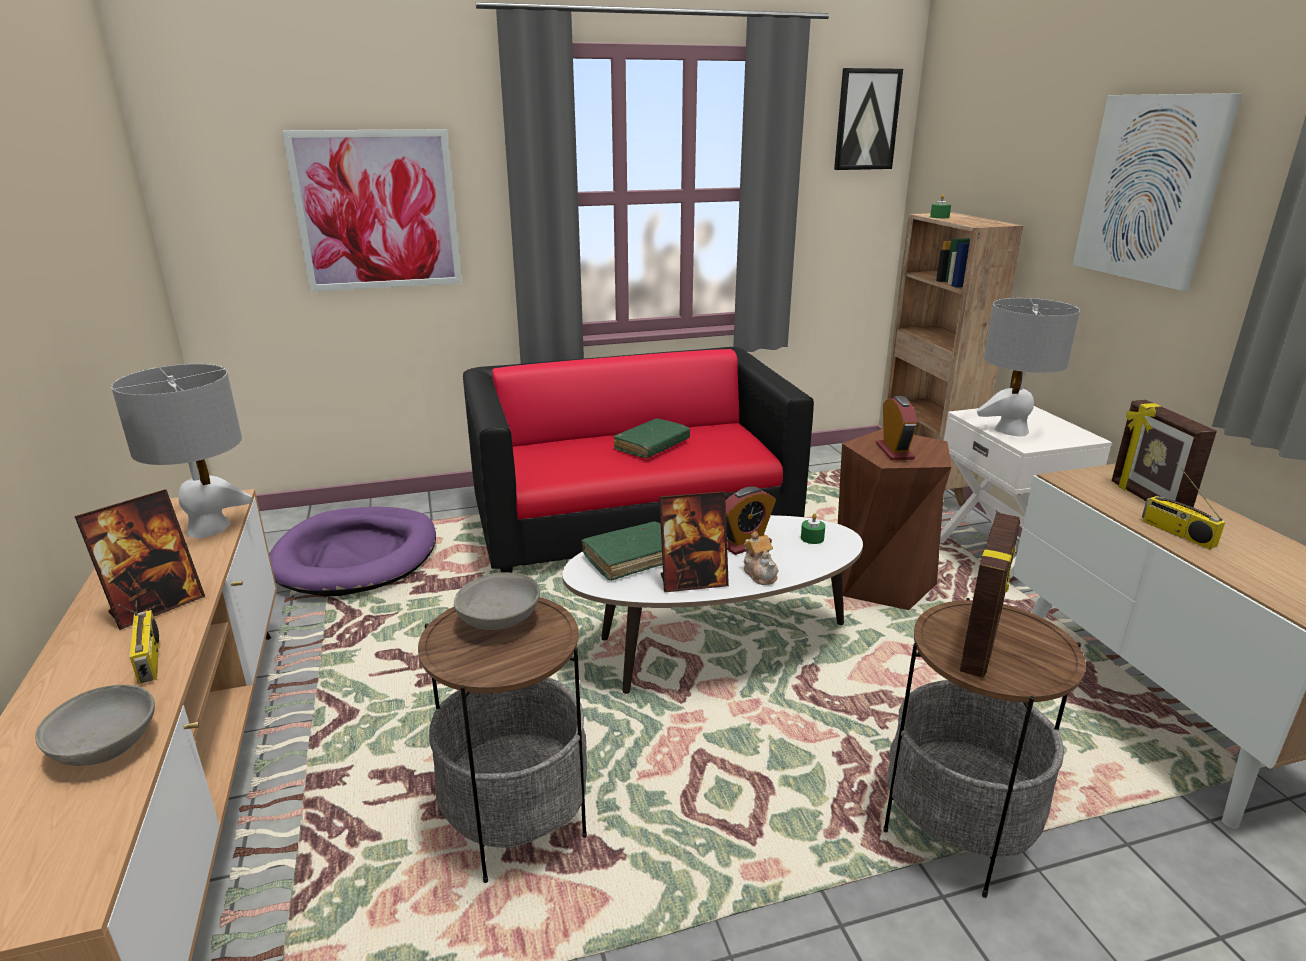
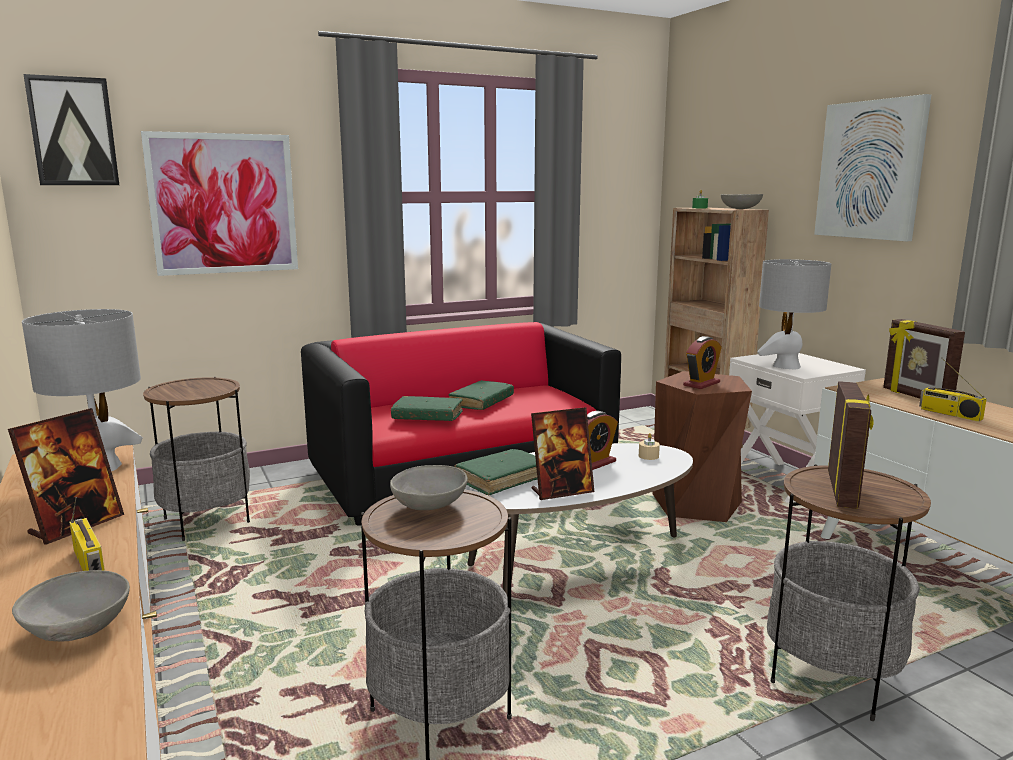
camera: 10 degrees left, 10 degrees down
(357, 556) = (206, 521): purple dog bed -> side table
(585, 463) = (427, 416): none -> green book
(760, 573) = (616, 482): teapot -> none
(812, 538) = (648, 456): green candle -> beige candle
(866, 120) = (627, 139): picture -> picture (73, 132)
(894, 451) = (701, 384): alarm clock -> alarm clock turned 60 degrees clockwise
(987, 223) = (740, 209): none -> grey bowl

